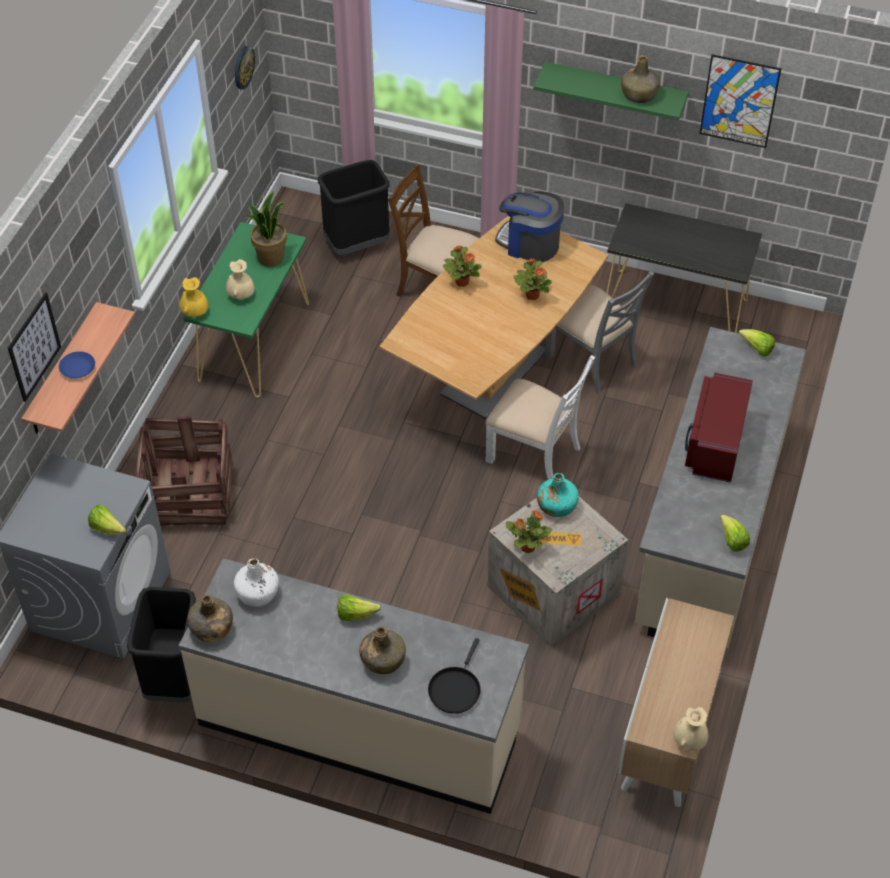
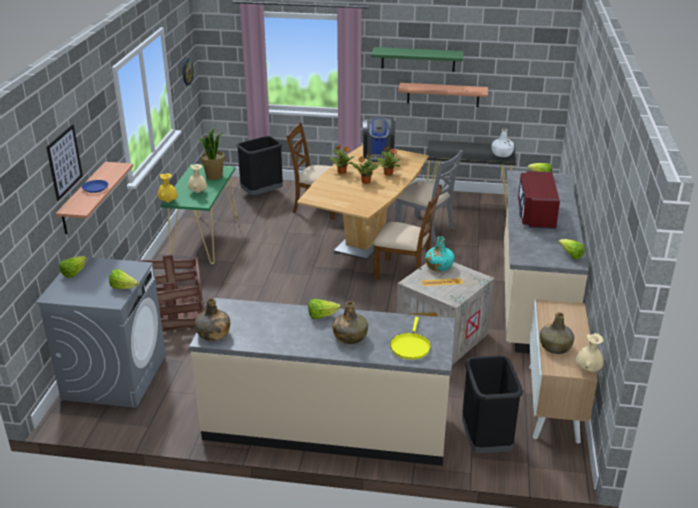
camera: 10 degrees left, 20 degrees down
(46, 489) = (74, 273): none -> lettuce
(175, 678) = (179, 414): black trash can -> black trash can (486, 441)
(258, 593) = (245, 312): white bottle -> white bottle (502, 154)
(455, 689) = (410, 346): black frying pan -> yellow frying pan
(527, 547) = (427, 288): potted plant -> potted plant (365, 182)
(529, 244) = (378, 154): coffee machine -> coffee machine turned 105 degrees counterclockwise
(534, 454) = (404, 272): white chair -> brown chair
(639, 94) = (435, 53): green bottle -> green bottle (555, 347)
(652, 144) = (443, 94): none -> shelf
(739, 101) = (495, 51): picture -> none

